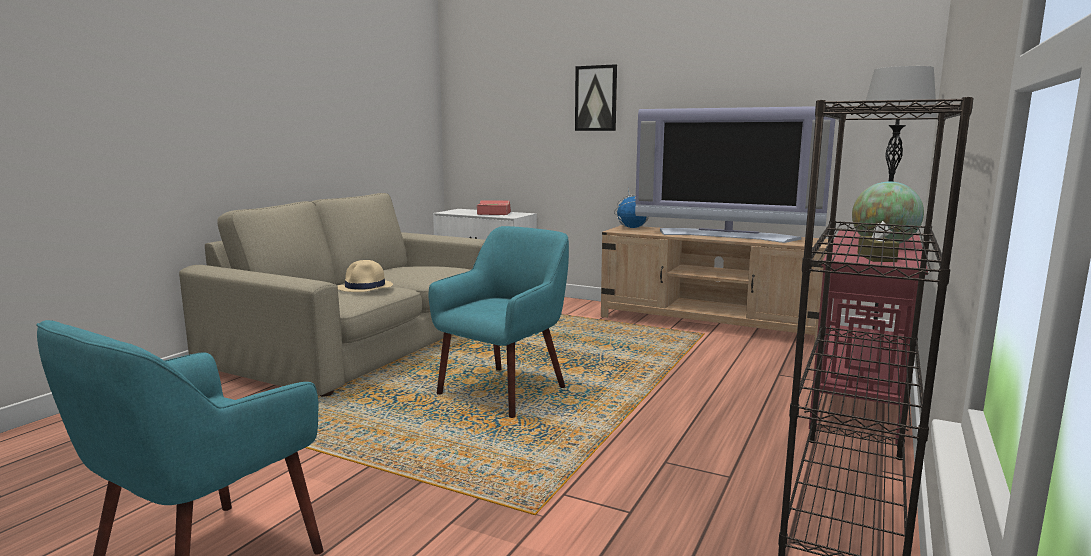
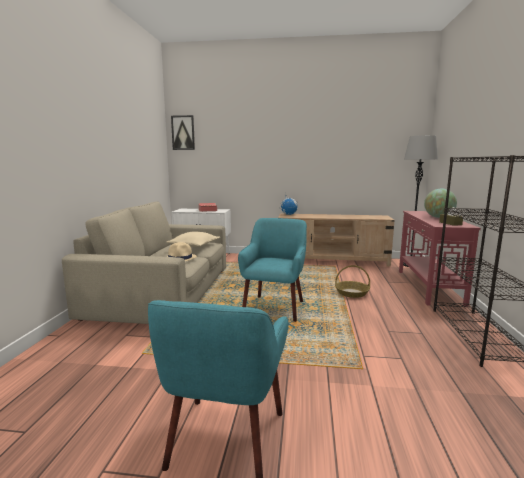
camera: 20 degrees left, 0 degrees up
(420, 270) = (194, 245): none -> beige pillow
(596, 98) = (264, 146): picture -> picture (183, 132)
(676, 385) = (351, 293): none -> basket
(726, 235) = (339, 216): television -> none

